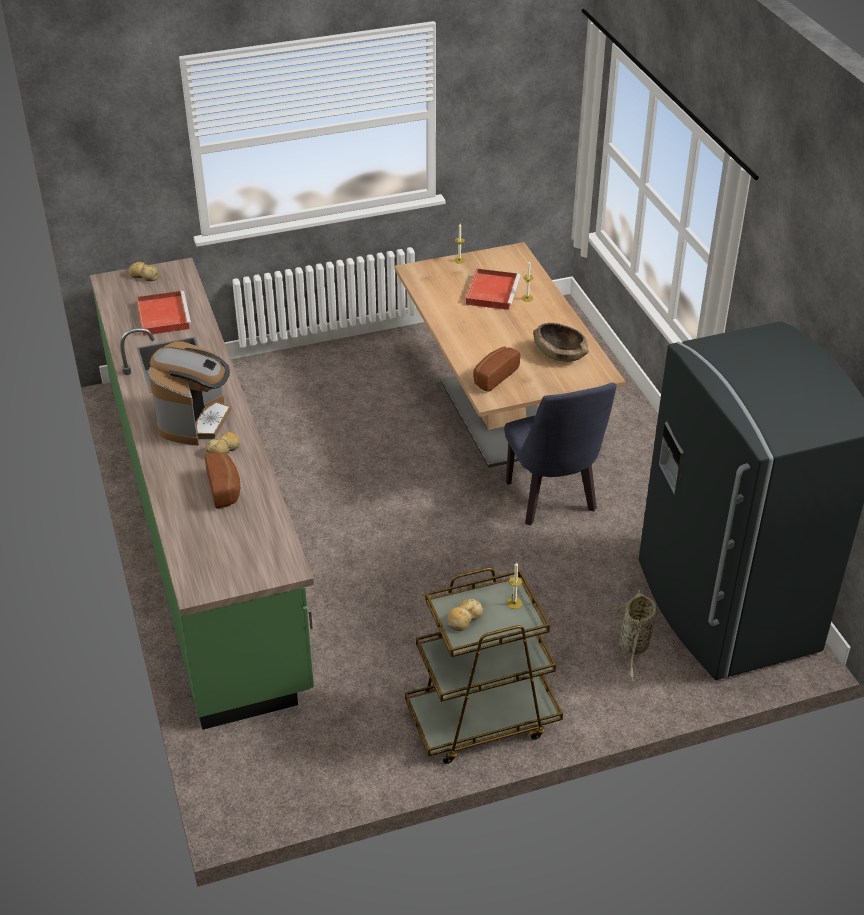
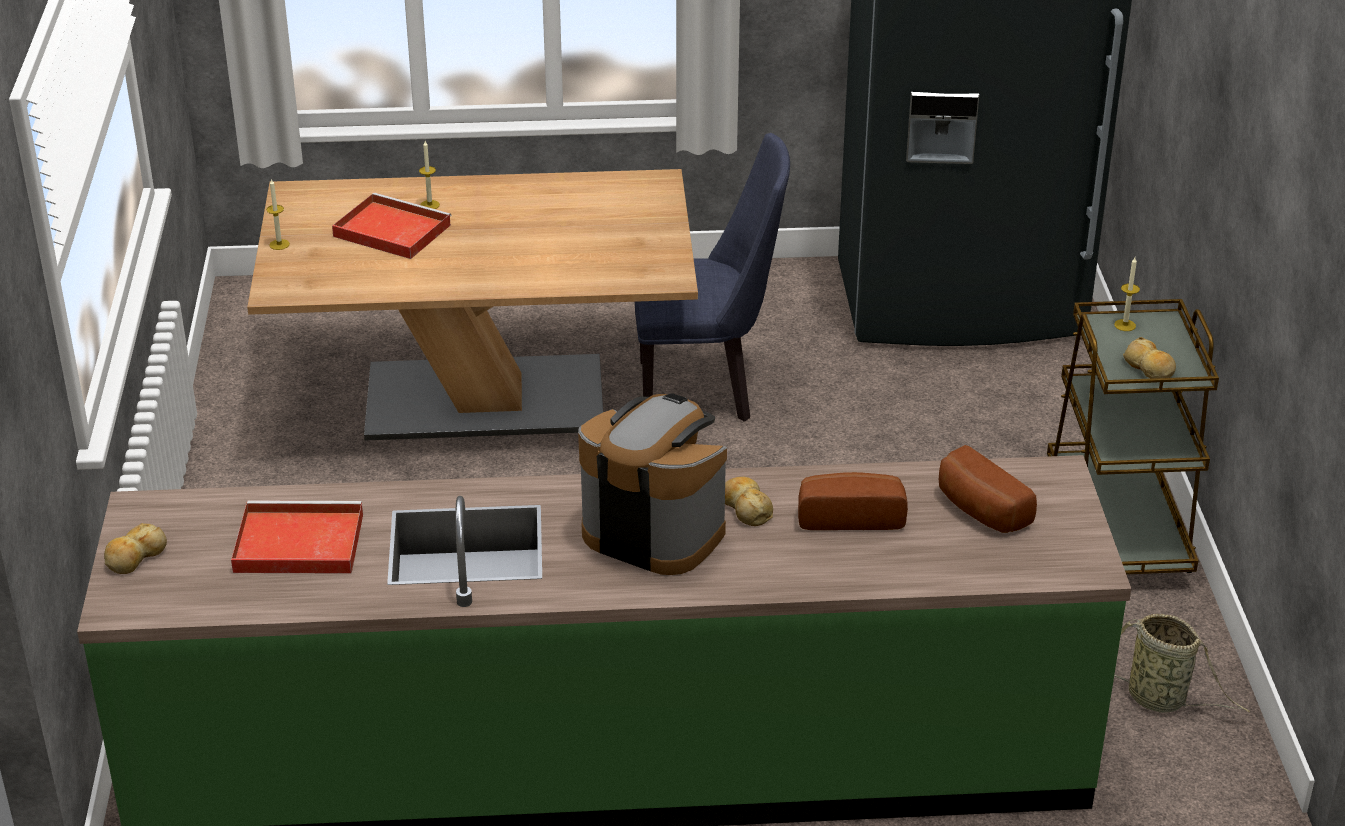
camera: 75 degrees left, 5 degrees down
(493, 376) = (616, 266): bread -> bread (979, 510)
(560, 353) = (589, 204): brown bowl -> none
(634, 647) = (1012, 382): basket -> basket (1161, 699)

